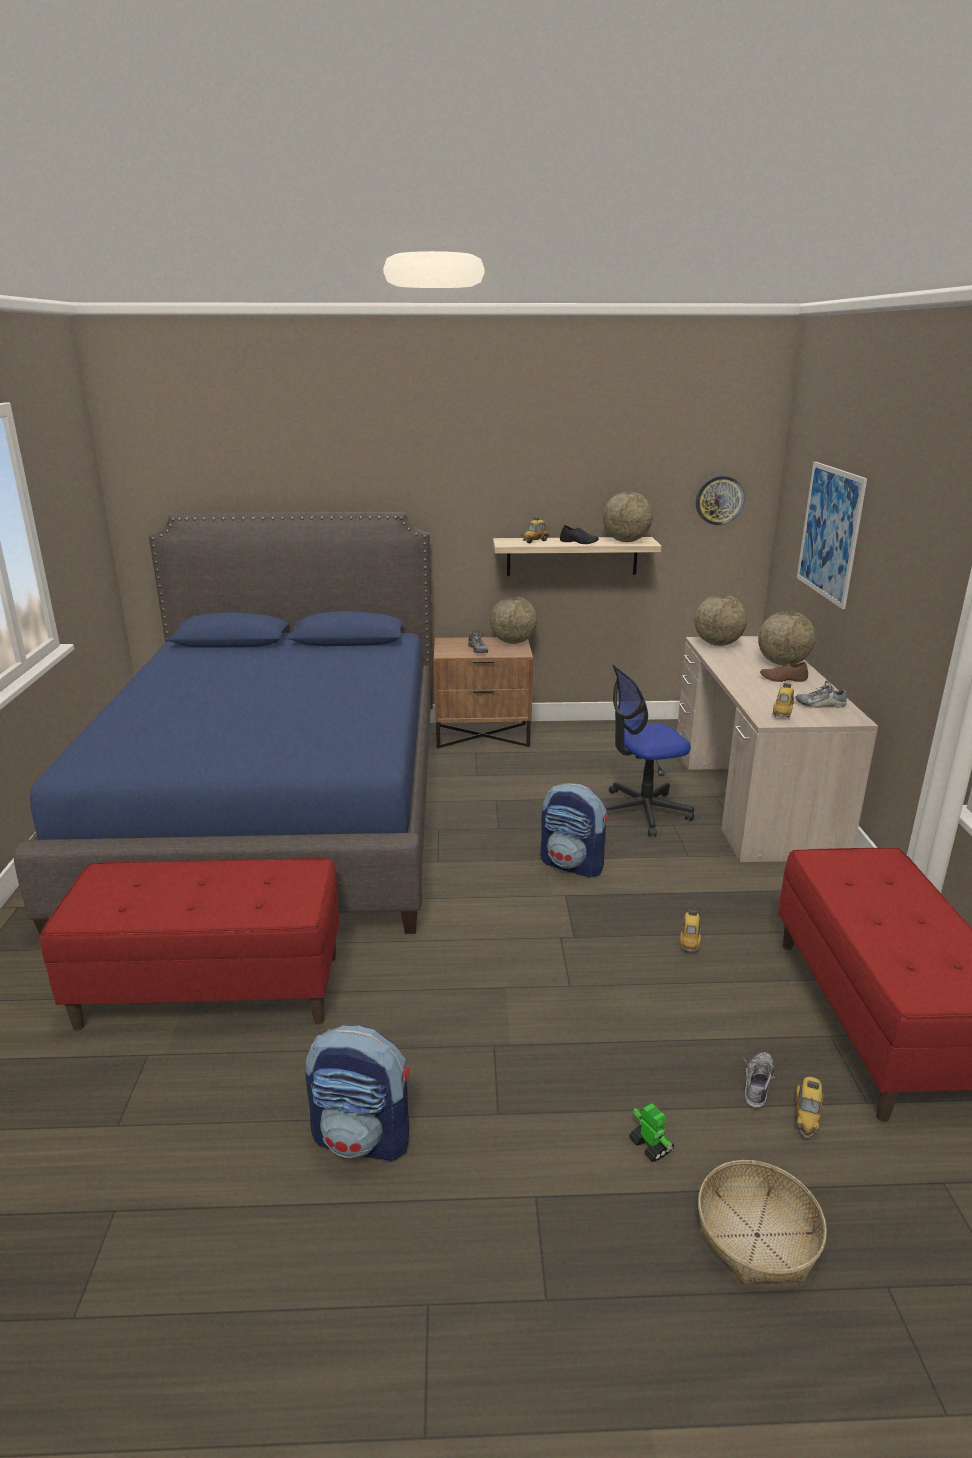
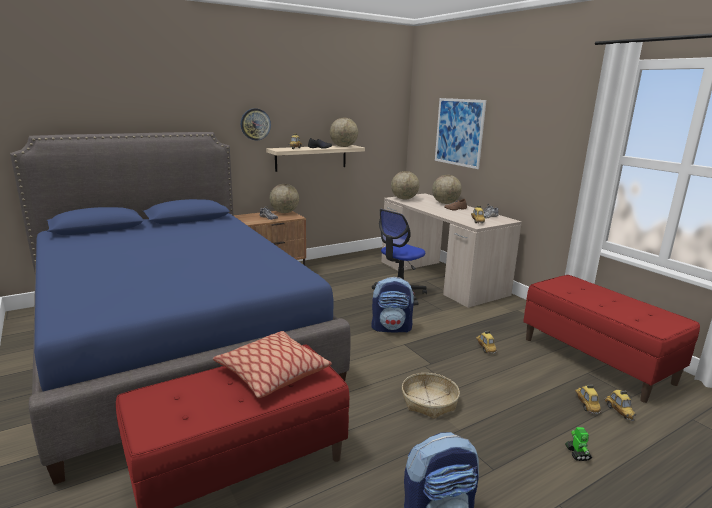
camera: 30 degrees left, 5 degrees down
(251, 885) = (272, 373): none -> pillow
(650, 1145) = (577, 453): toy robot -> toy robot turned 60 degrees clockwise
(719, 500) = (383, 123): wall clock -> wall clock (255, 124)
(756, 1235) = (662, 475): basket -> basket (429, 402)
(758, 1084) = (586, 405): shoe -> toy car

